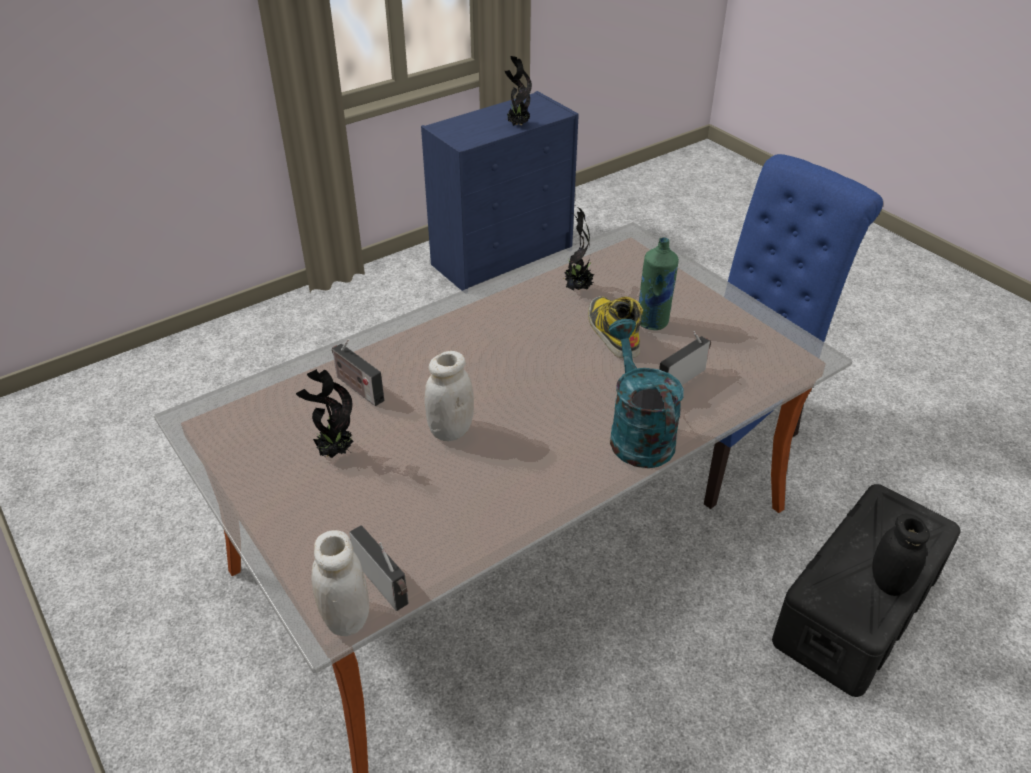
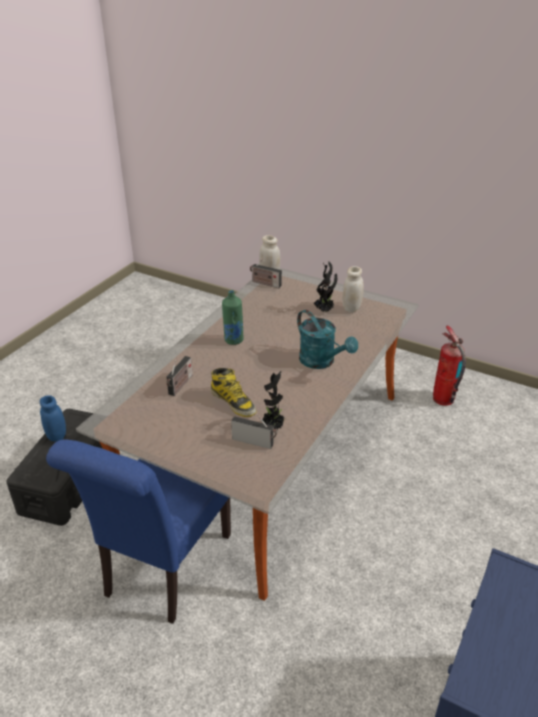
camera: 155 degrees right, 5 degrees down
(158, 536) = (443, 399): none -> fire extinguisher
(357, 387) = (345, 335): radio -> radio (254, 442)
(450, 430) = (283, 331): white jar -> white jar (351, 308)
(517, 125) = (486, 629): potted plant -> none
(637, 433) = (194, 353): turquoise watering can -> turquoise watering can (321, 362)
(653, 322) = (211, 416): green bottle -> green bottle (233, 340)
(888, 582) = (56, 436): black jar -> blue jar

